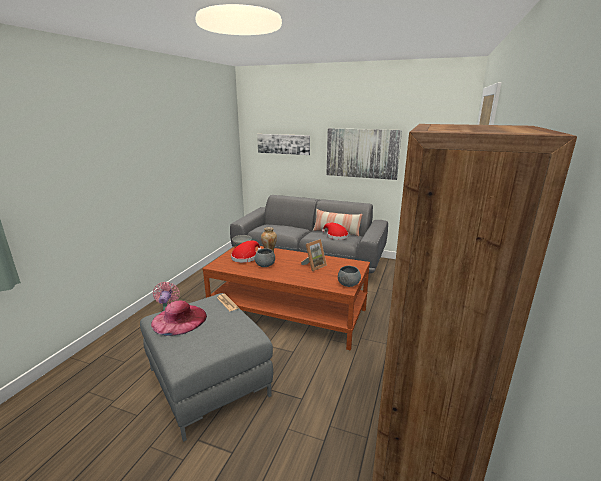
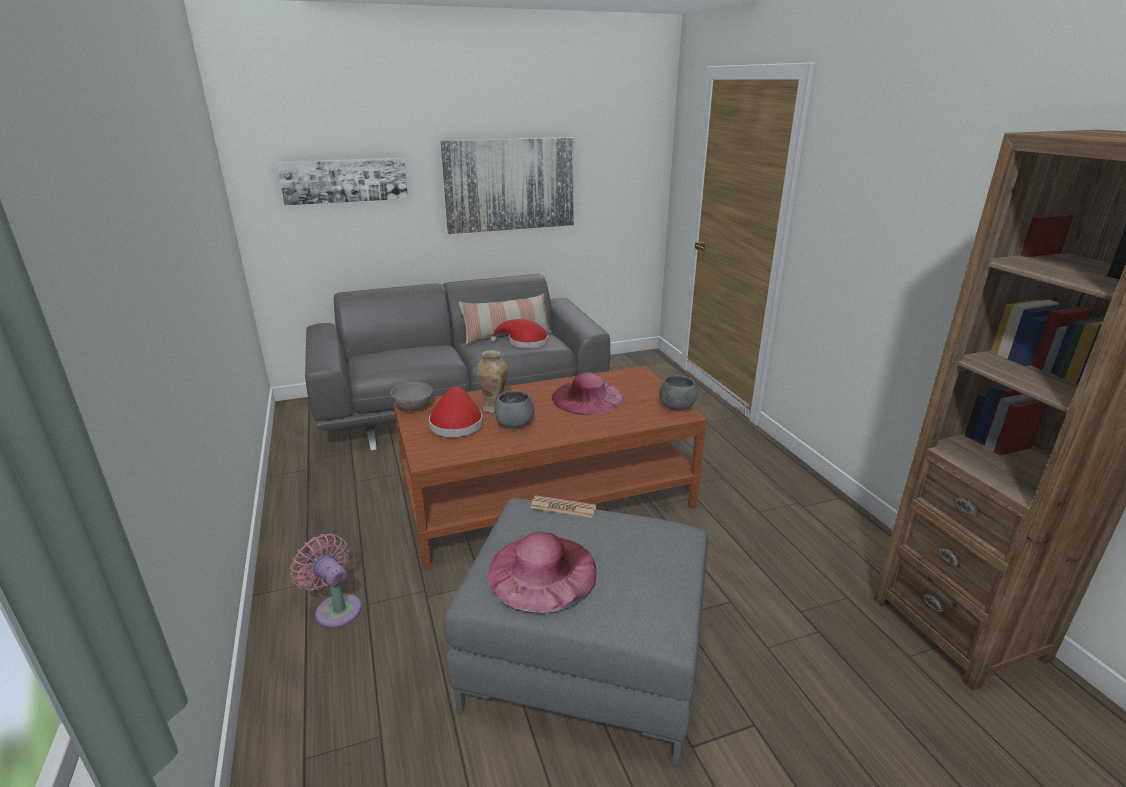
camera: 40 degrees left, 5 degrees up
(314, 266) = (587, 398): picture frame -> pink hat

